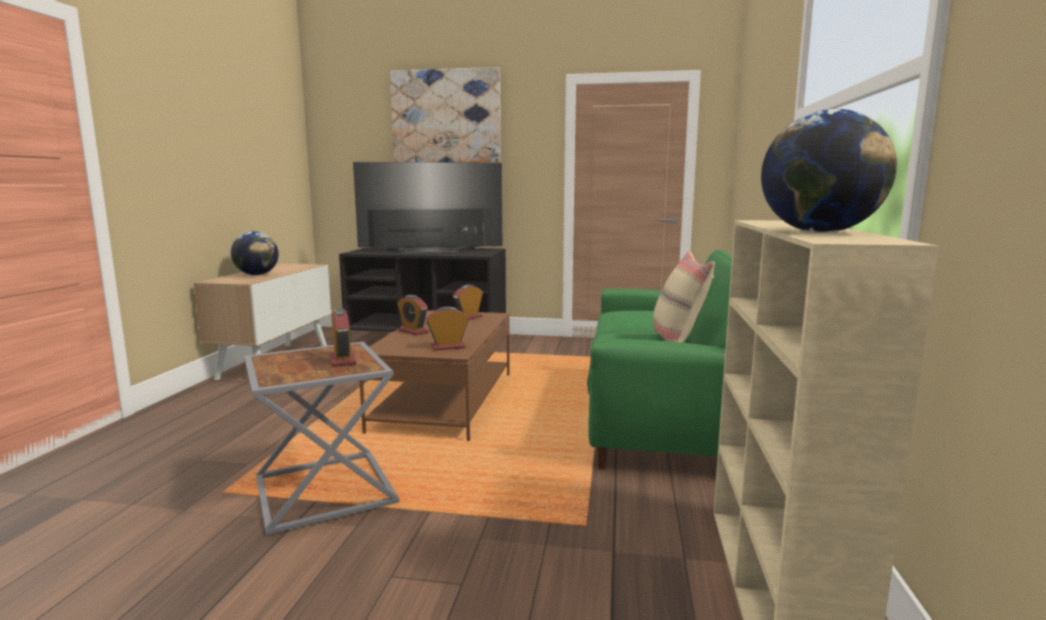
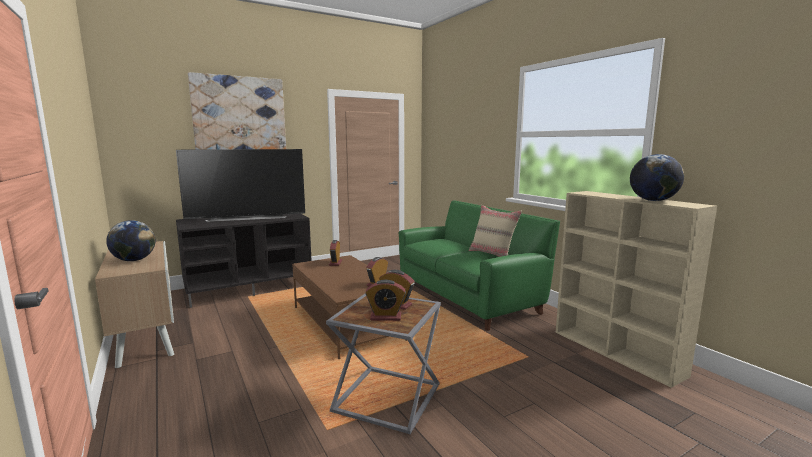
camera: 40 degrees left, 0 degrees up
(413, 331) = (327, 279): alarm clock -> alarm clock (385, 317)
(431, 250) = (247, 218): television -> television turned 150 degrees counterclockwise

